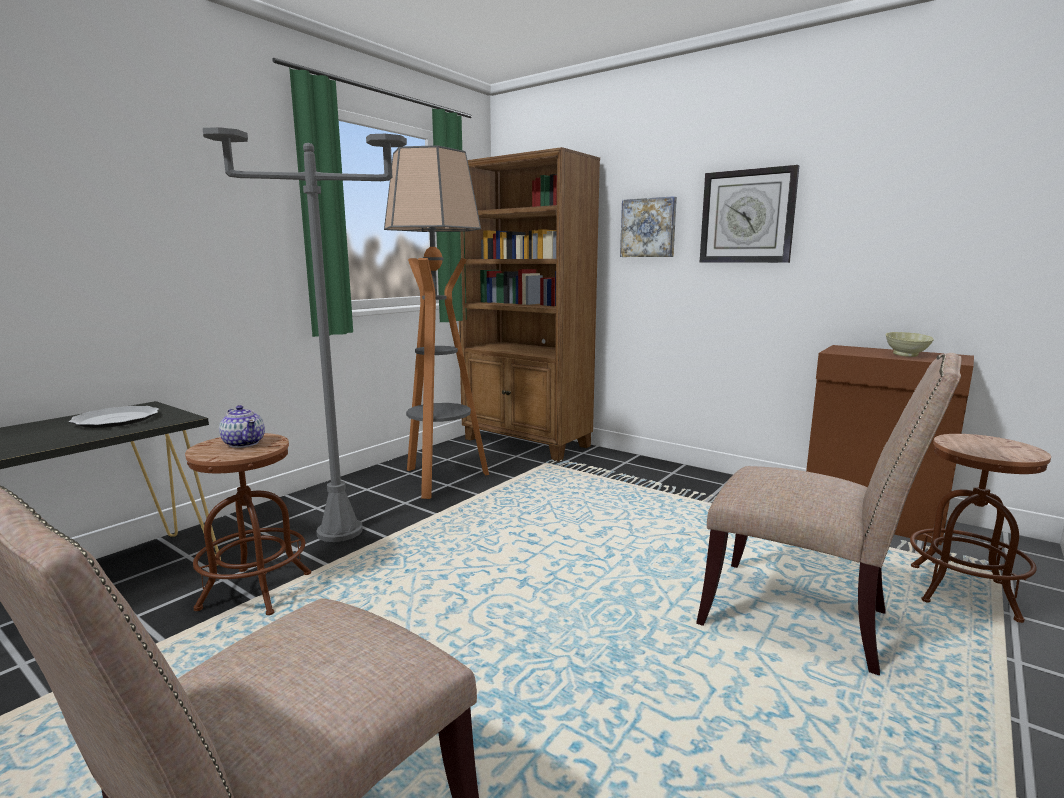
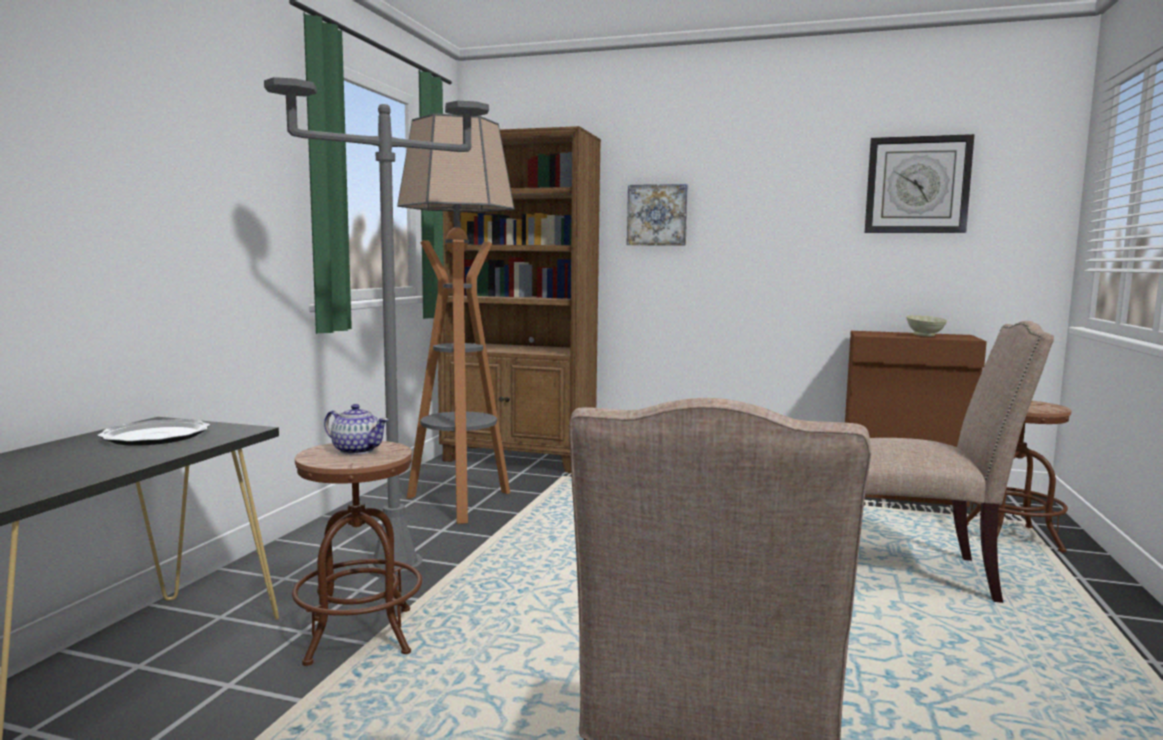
camera: 20 degrees left, 5 degrees down
(747, 216) = (762, 207): wall clock -> wall clock (917, 185)

